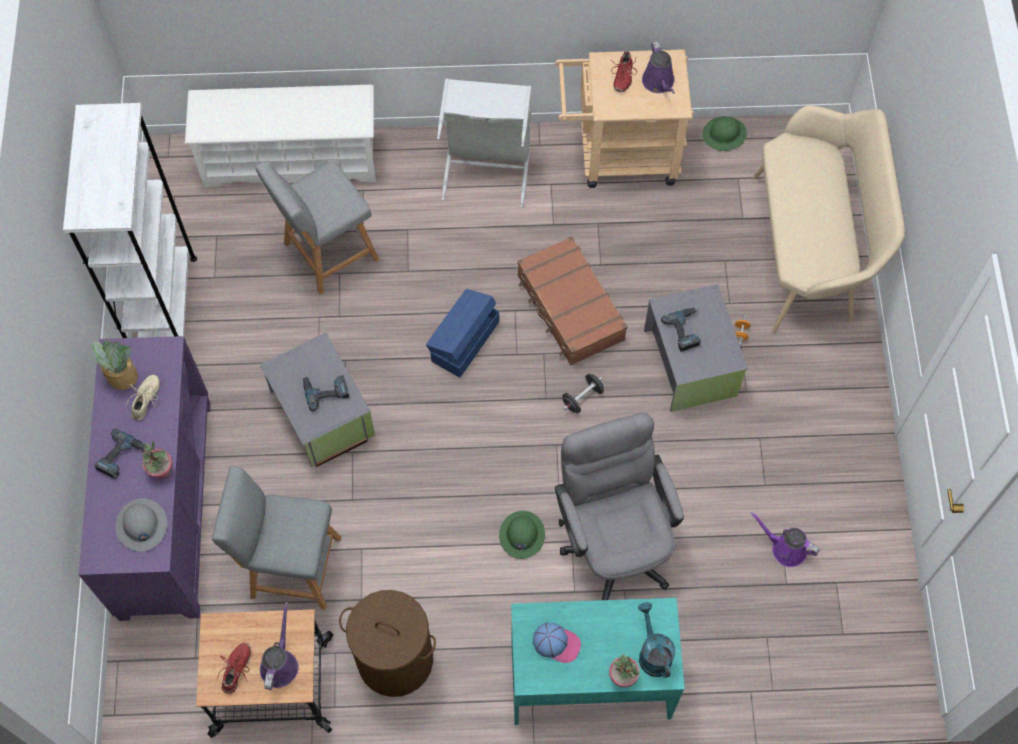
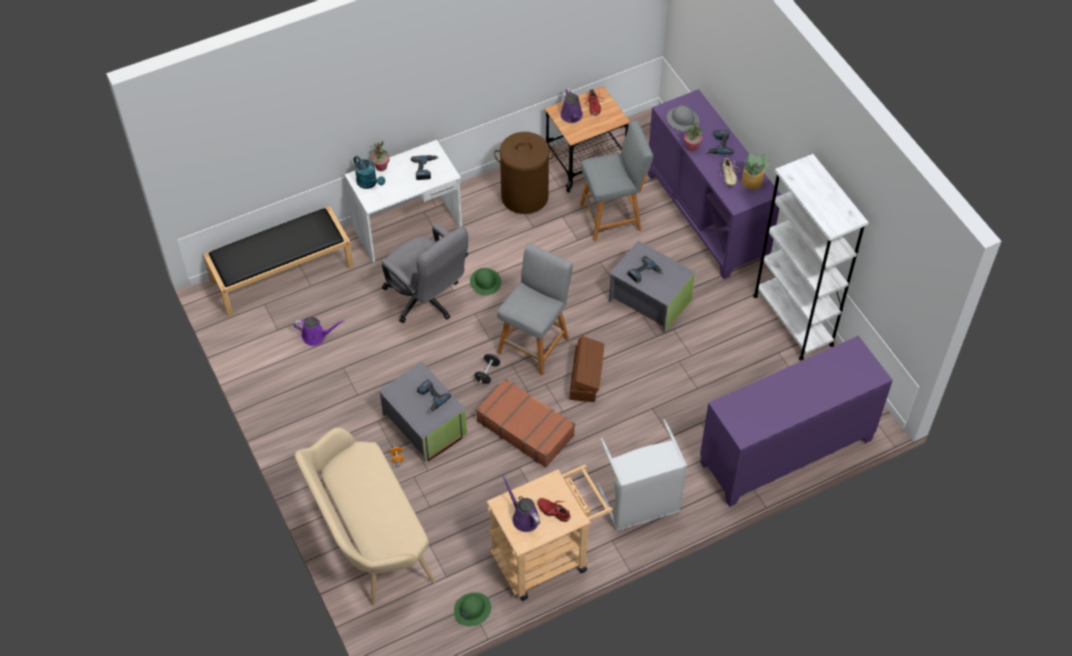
camera: 155 degrees right, 10 degrees down
(291, 160) = (786, 452): white shoe rack -> purple cabinet
(327, 254) = (714, 397): grey stool -> grey stool (535, 343)
(464, 341) = (586, 378): blue storage box -> brown storage box
(556, 643) = (425, 168): cap -> power drill
(589, 679) = (408, 227): turquoise desk -> white desk
(622, 76) = (554, 511): red shoe -> red shoe turned 45 degrees counterclockwise
(801, 677) = (282, 273): none -> black bench

